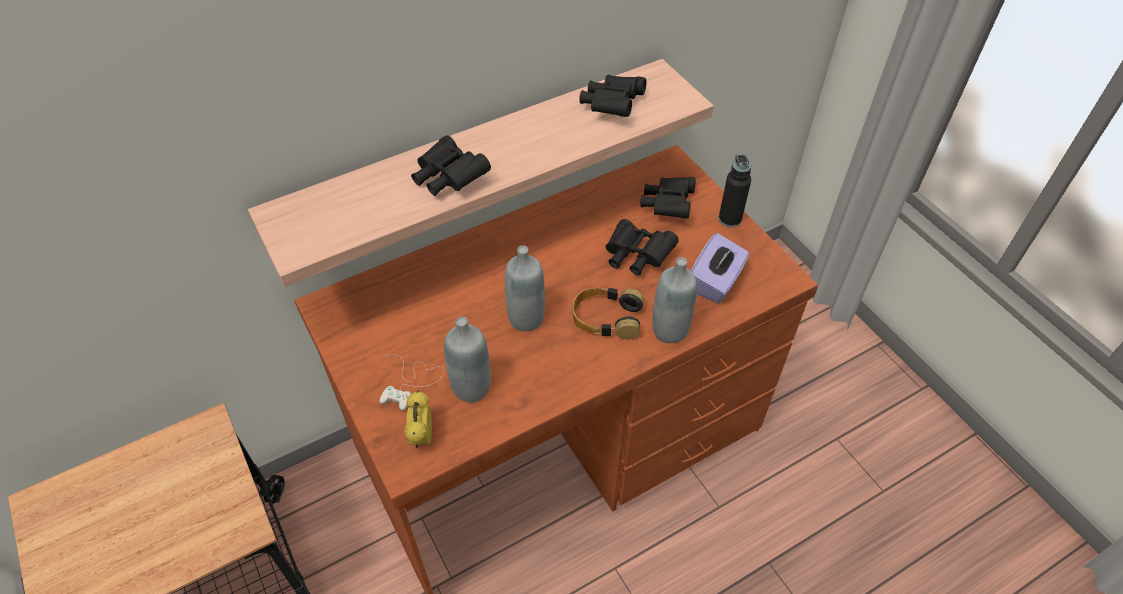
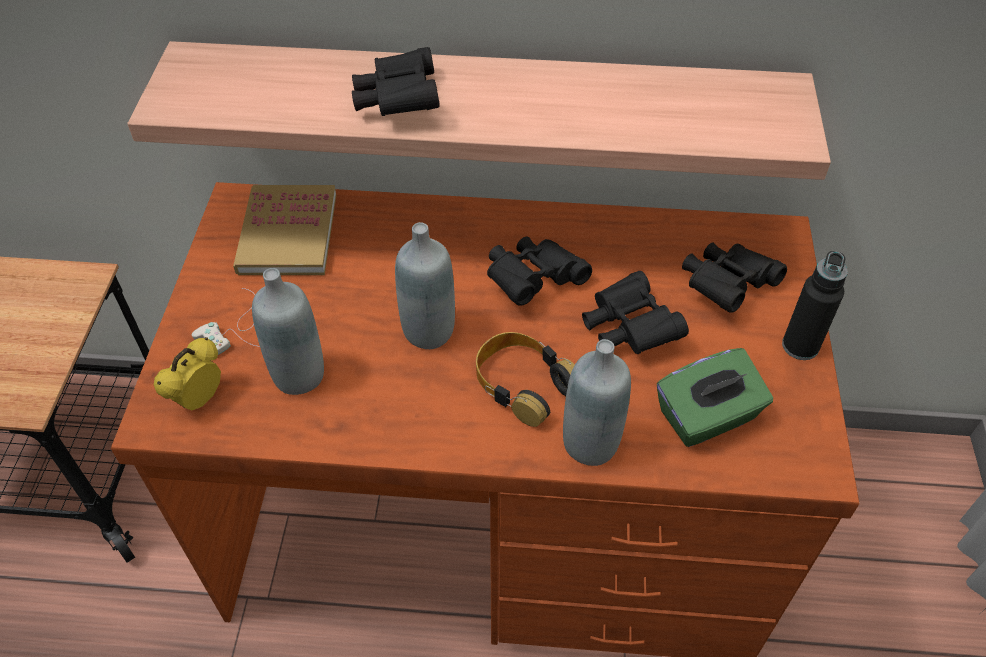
camera: 35 degrees right, 0 degrees up
(380, 307) = (288, 233): none -> book
(612, 106) = (682, 103): black binoculars -> black binoculars (533, 281)
(716, 282) = (707, 417): purple tissue box -> green tissue box

